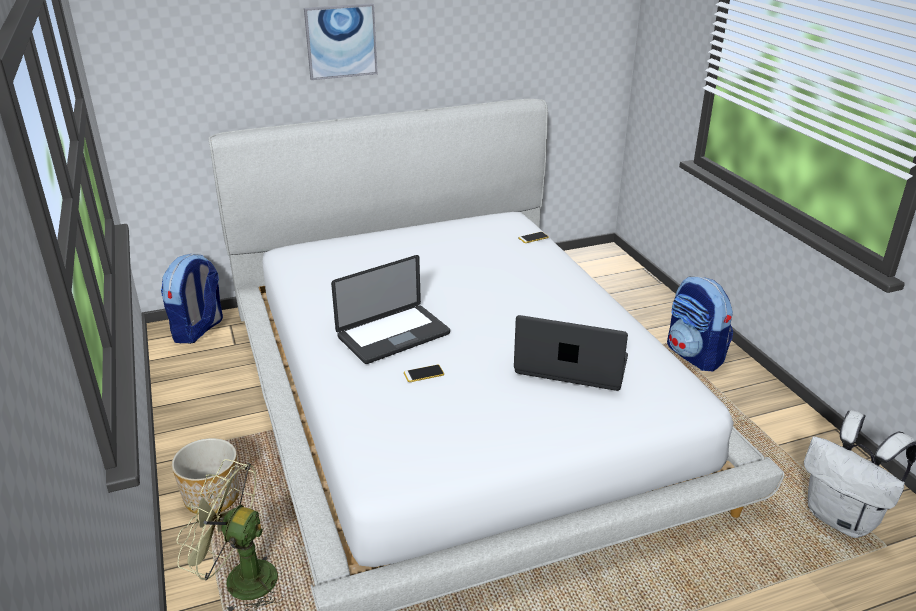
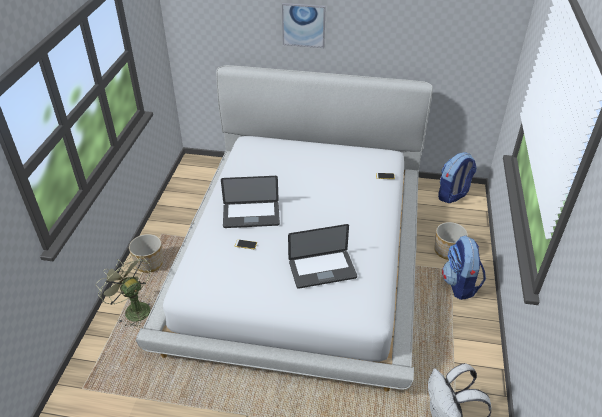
camera: 30 degrees right, 10 degrees up
(198, 330) = (205, 166): backpack -> backpack (453, 195)
(571, 366) = (322, 270): laptop -> laptop turned 120 degrees clockwise
(643, 324) = (447, 251): none -> planter

